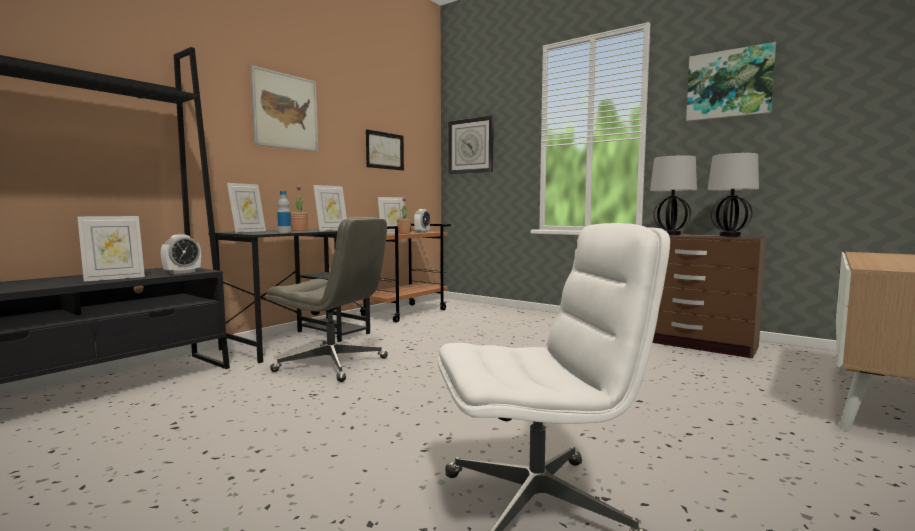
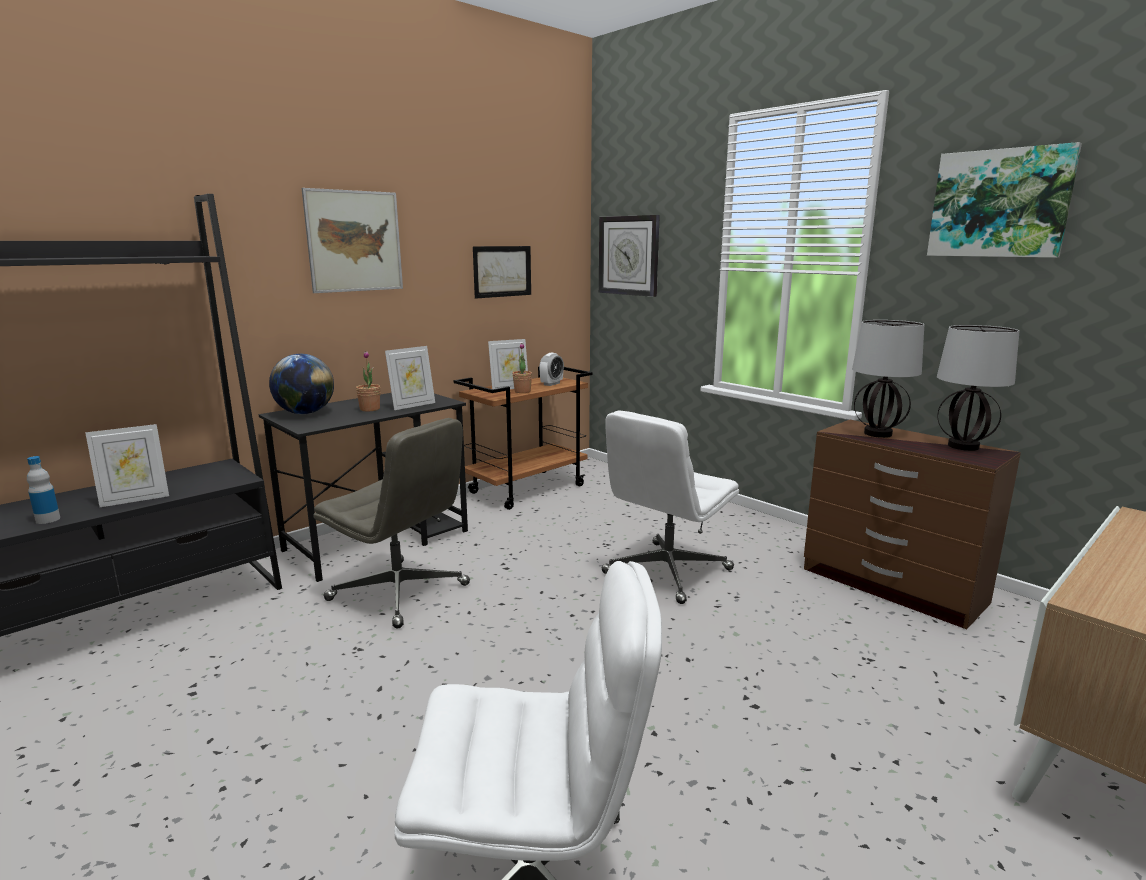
camera: 10 degrees right, 10 degrees up
(182, 272) = (216, 483): alarm clock -> none
(248, 231) = (305, 413): picture frame -> globe
(284, 232) = (345, 419): bottle -> bottle (48, 519)
(533, 345) = (667, 572): none -> white office chair

